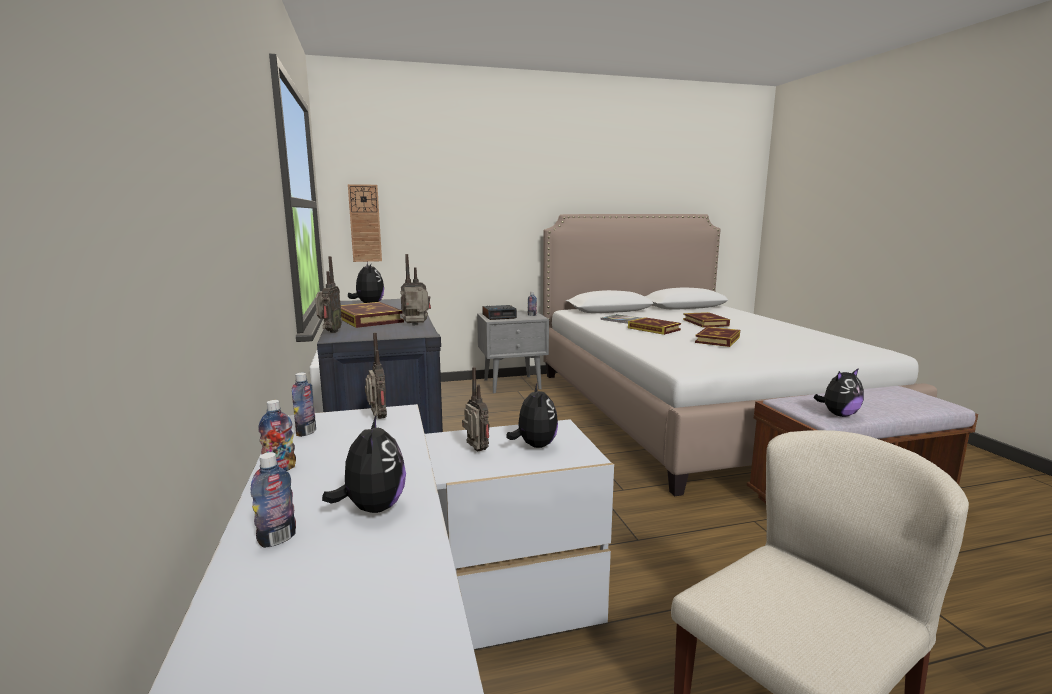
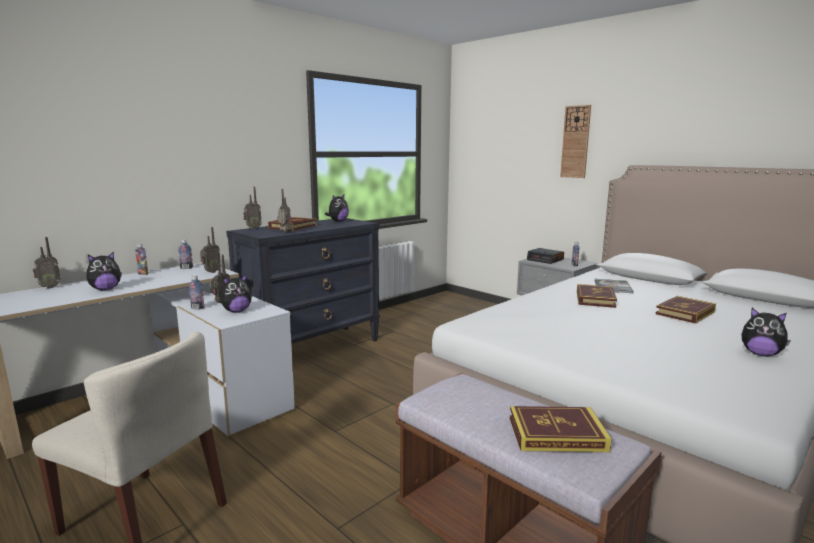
camera: 60 degrees right, 0 degrees up
(222, 585) = (49, 287): none -> radio
(277, 539) = (80, 285): bottle -> bottle (197, 308)
(365, 223) = (473, 168): wall clock -> wall clock (575, 142)
(717, 340) = (593, 322): book -> book (556, 434)
(838, 414) = (442, 404): plush toy -> plush toy (761, 354)

